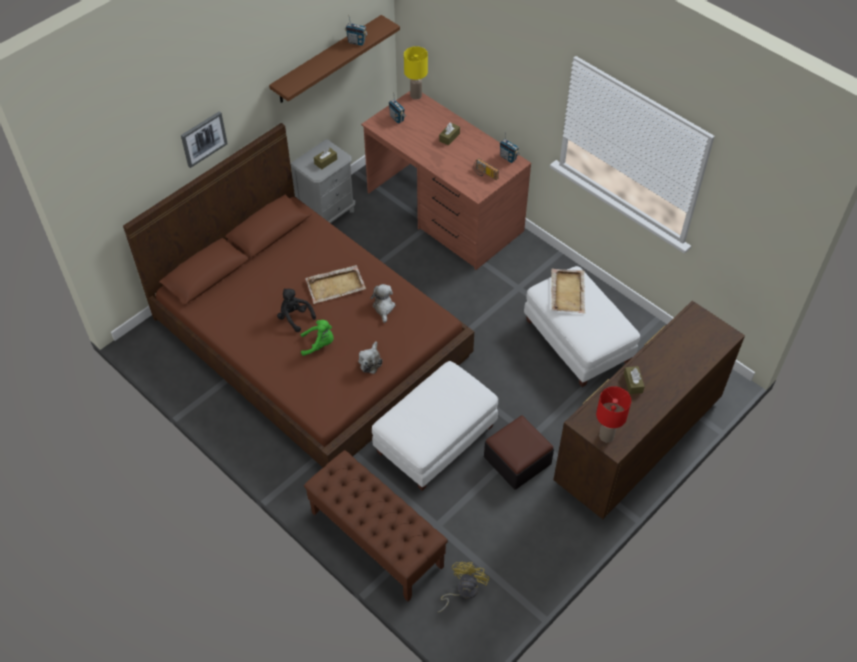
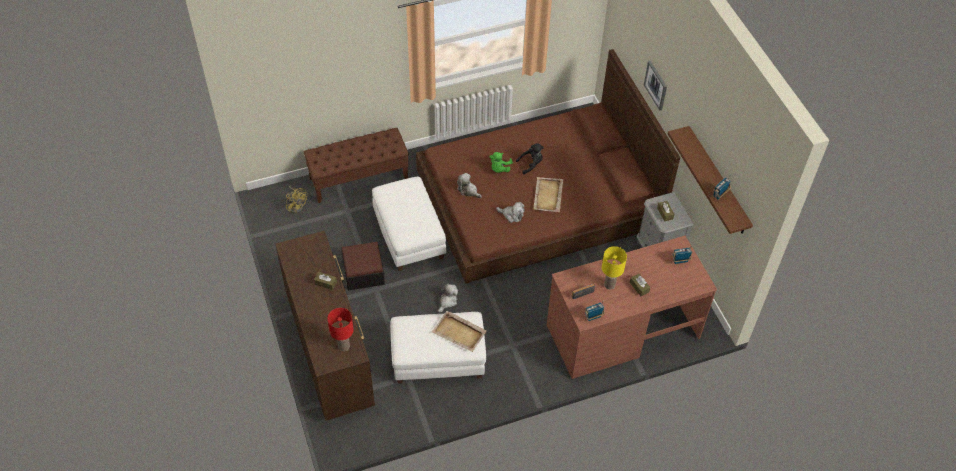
camera: 115 degrees right, 0 degrees up
(415, 95) = (705, 285): yellow table lamp -> yellow table lamp (609, 284)
(502, 362) = (447, 301): none -> plush toy
(606, 436) = (297, 247): red table lamp -> red table lamp (343, 346)

